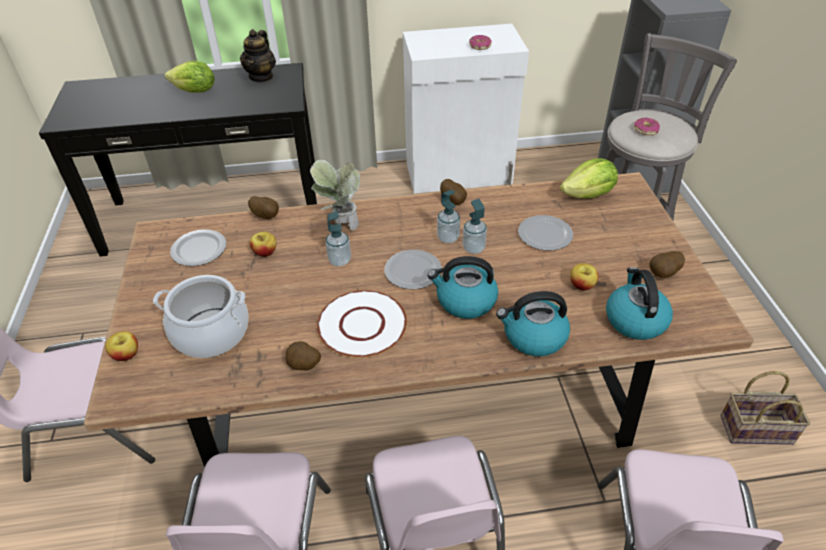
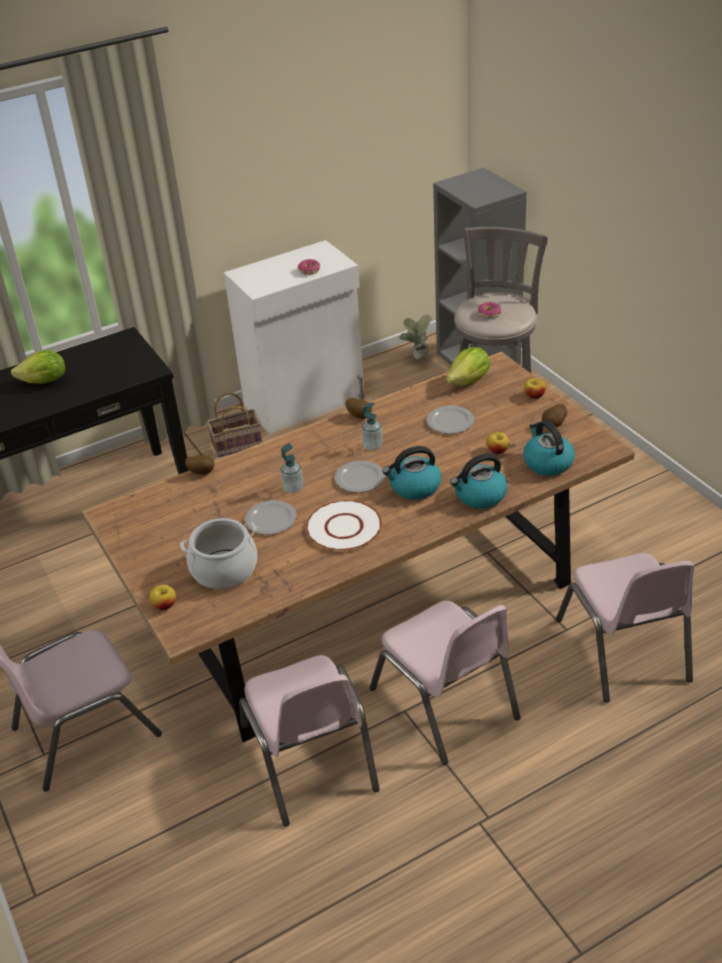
camera: 20 degrees left, 5 degrees down
(198, 250) = (161, 516): plate -> plate (270, 520)
(261, 77) = (103, 351): teapot -> none
(265, 252) = (223, 500): apple -> apple (534, 396)
(304, 366) = (317, 568): potato -> none
(340, 225) = (274, 461): potted plant -> potted plant (417, 360)
(473, 248) = (398, 448): soap dispenser -> none
(757, 428) = (662, 539): basket -> basket (238, 444)

